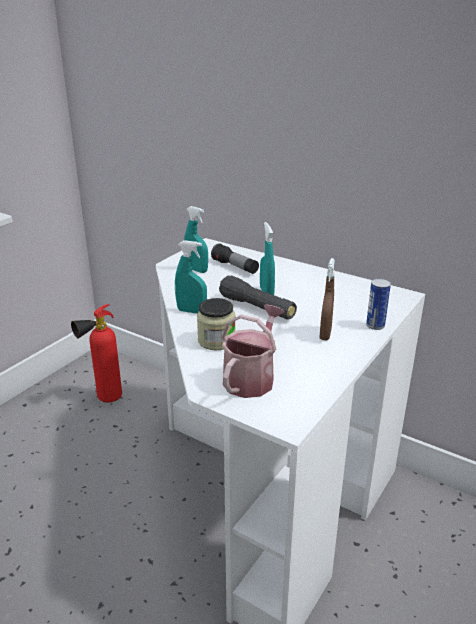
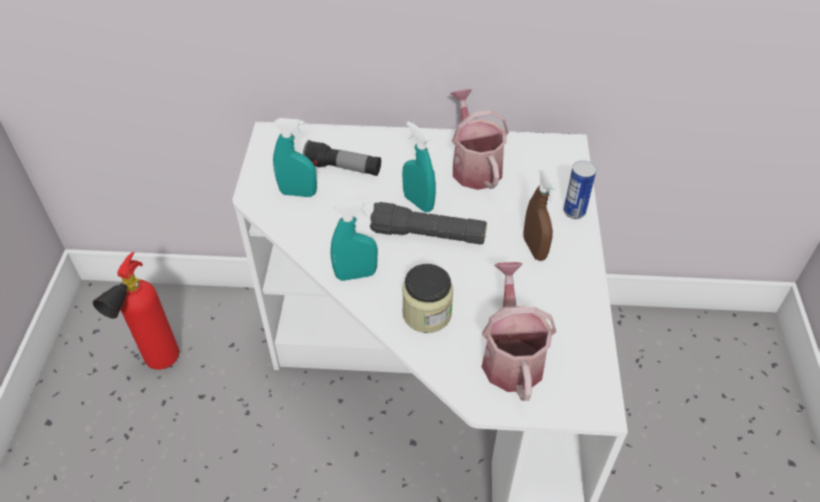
camera: 30 degrees left, 20 degrees up
(323, 287) = (474, 166): none -> watering can

